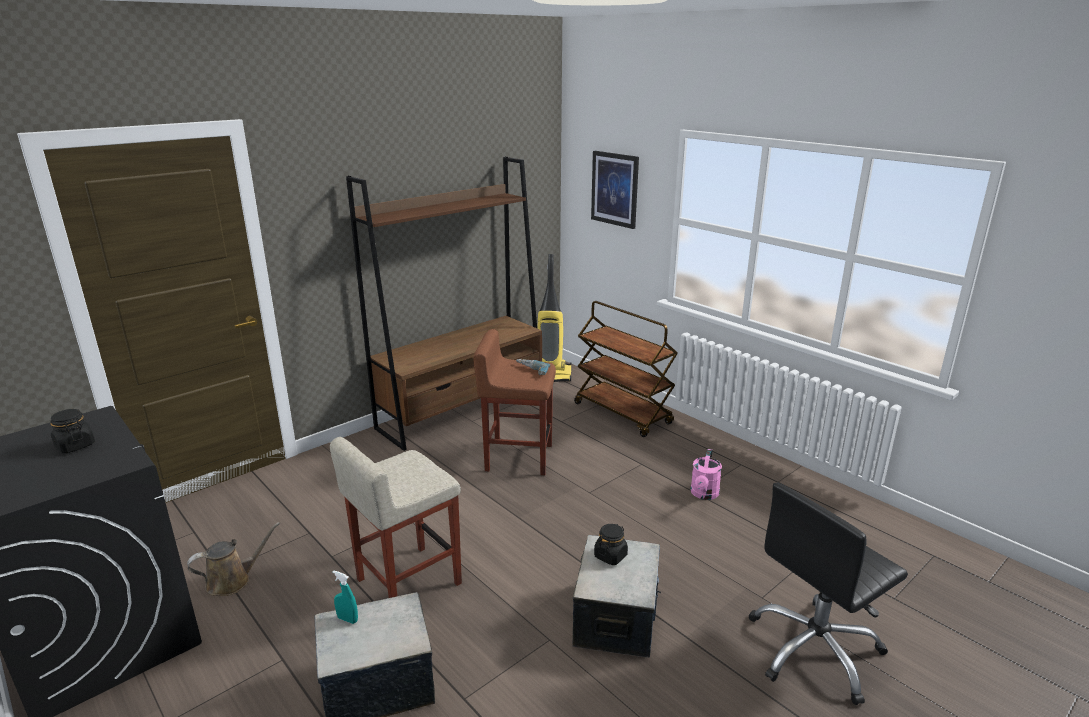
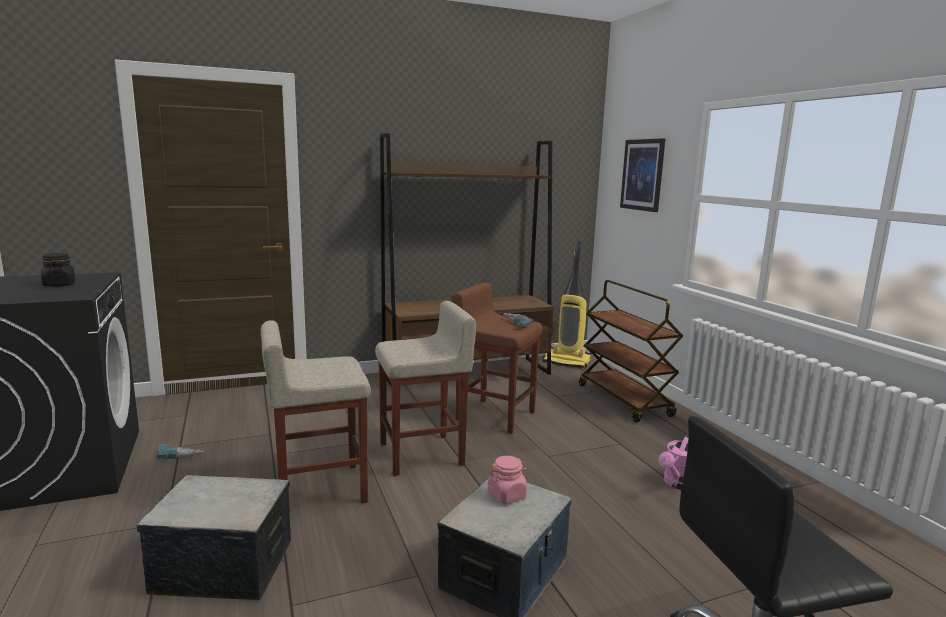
camera: 20 degrees right, 10 degrees down
(233, 580) = (182, 454): brown watering can -> power drill
(347, 619) = (208, 485): turquoise spray bottle -> none
(478, 518) = (422, 454): none -> beige stool
(610, 556) = (506, 495): black jar -> pink jar

